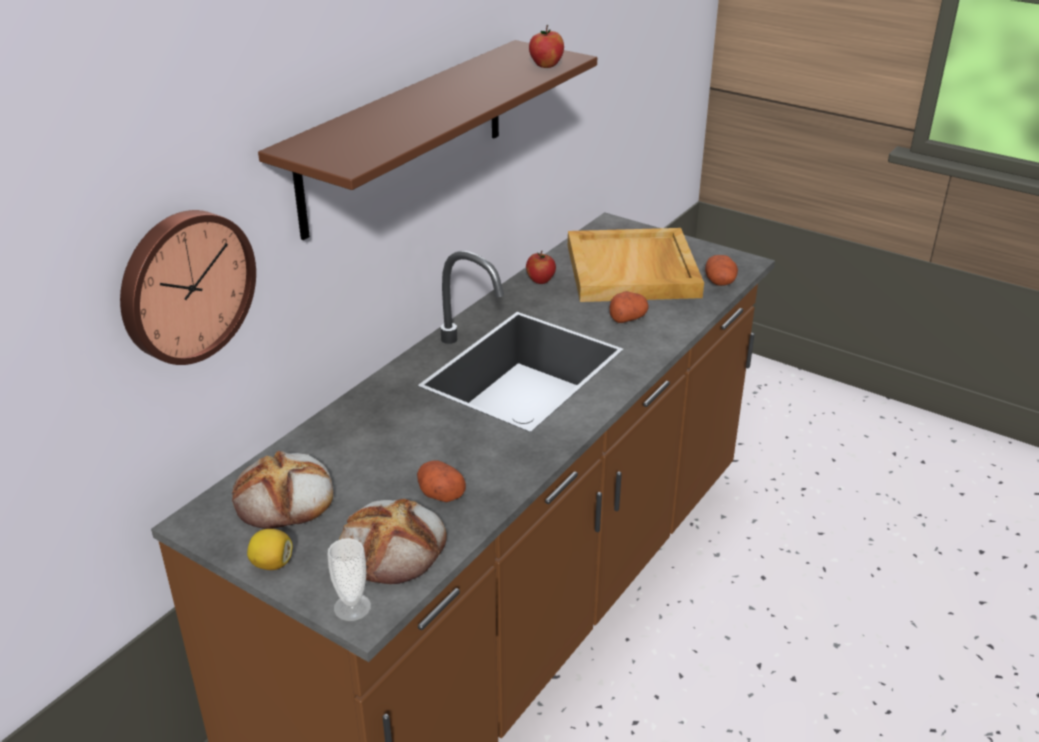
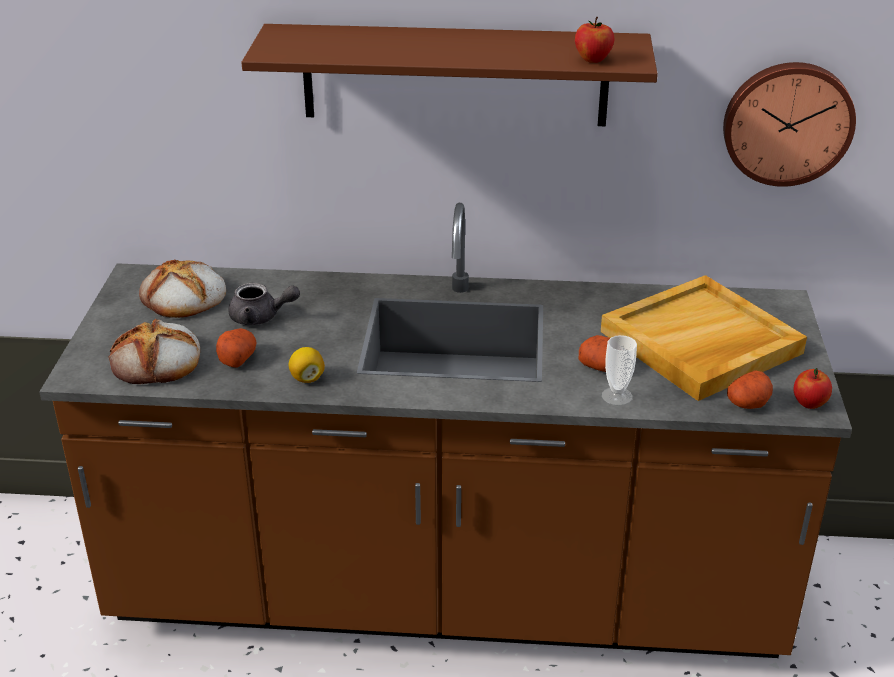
camera: 60 degrees right, 0 degrees up
(184, 285) = (178, 100): wall clock -> wall clock (787, 122)
(272, 563) = (108, 320): lemon -> lemon (307, 378)
(352, 607) = (81, 368): cup -> cup (617, 396)
(381, 458) = (261, 317): none -> grey teapot
(540, 281) = (614, 299): apple -> apple (809, 403)

